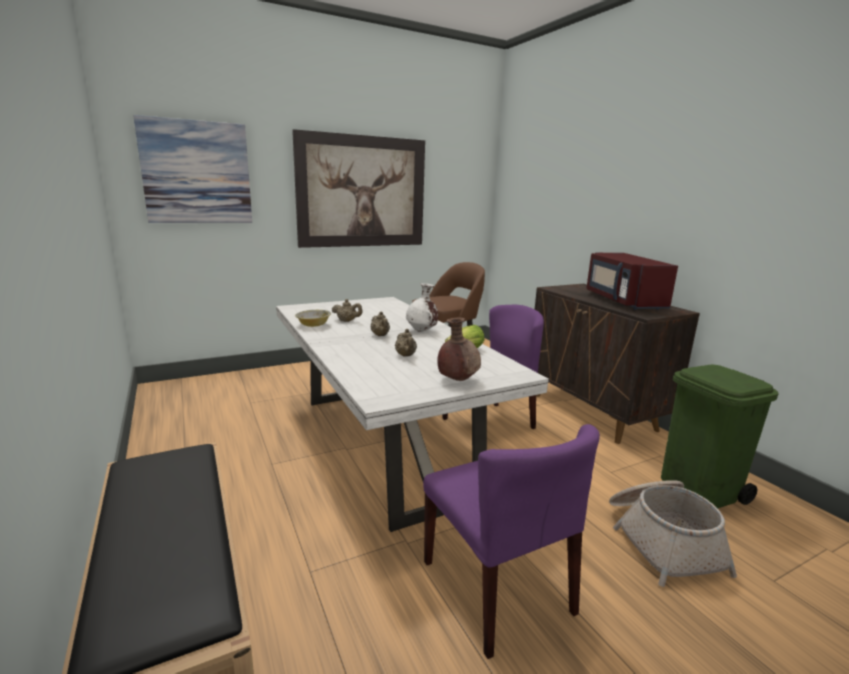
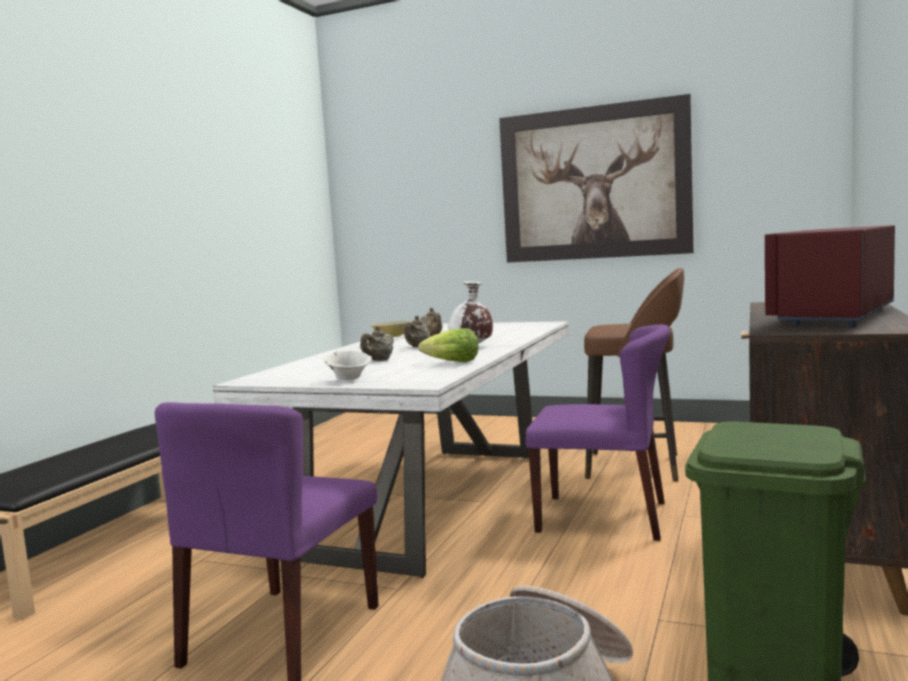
camera: 50 degrees right, 10 degrees down
(197, 173) = (404, 184): picture -> none
(457, 380) = (349, 379): brown vase -> white bowl

